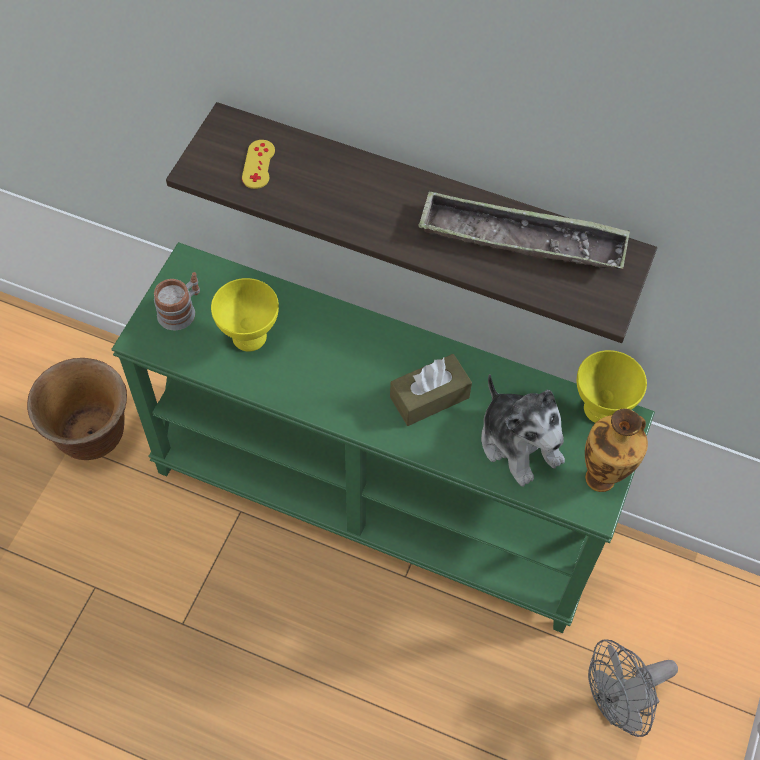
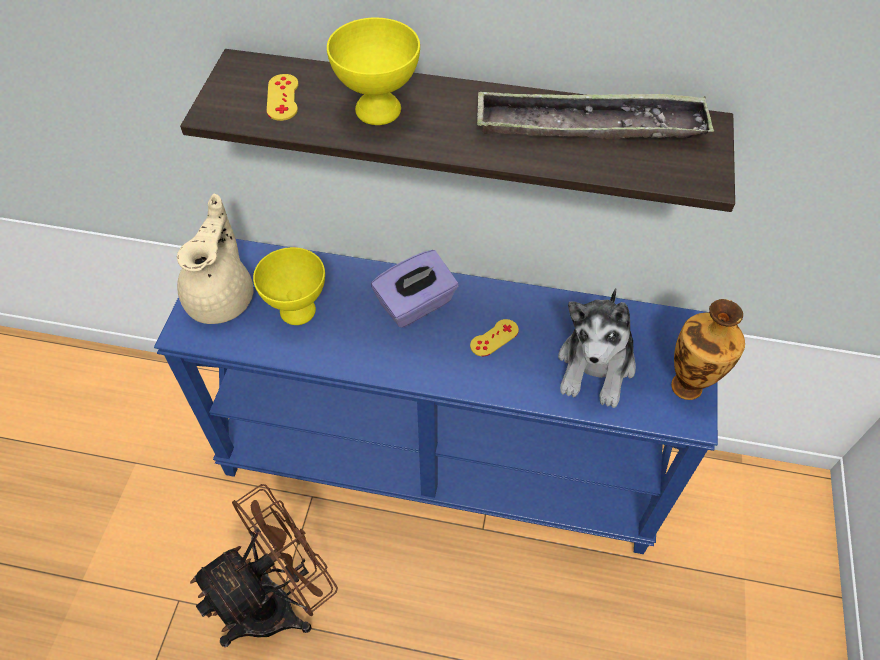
camera: 10 degrees left, 5 degrees down
(93, 436) = (156, 451): brown planter -> none
(181, 310) = (222, 297): mug -> beige teapot
(191, 607) = (279, 601): none -> brown fan
(363, 350) = (416, 304): none -> purple tissue box
(378, 499) = (441, 460): green console table -> blue console table
(429, 397) = (494, 338): brown tissue box -> yellow game controller
(519, 442) = (596, 366): plush toy -> plush toy turned 60 degrees clockwise
(600, 410) = (665, 321): yellow bowl -> yellow bowl (377, 111)
(618, 704) = (714, 614): grey fan -> none

